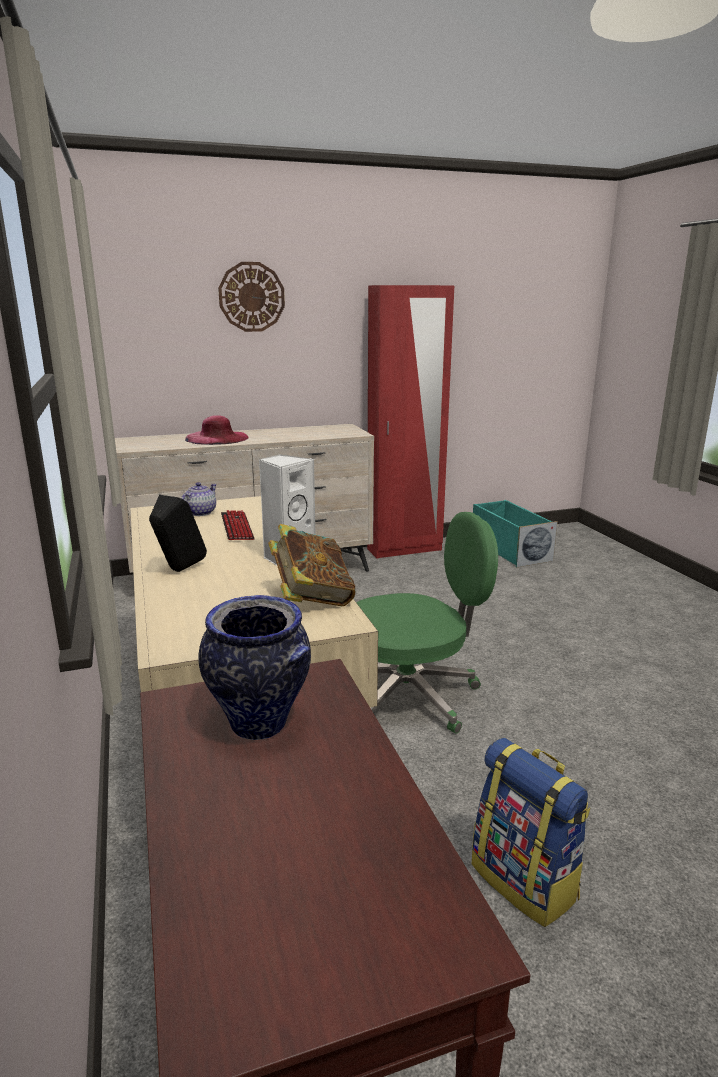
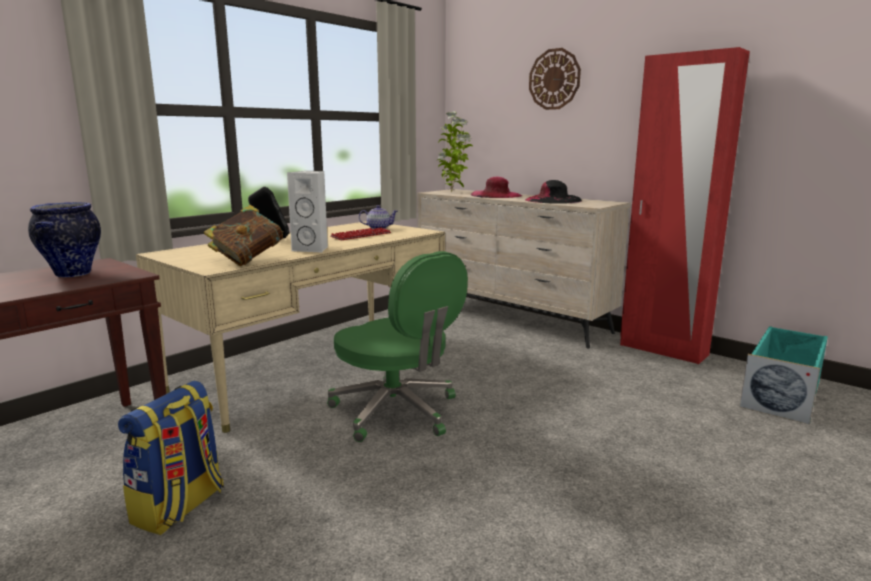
camera: 60 degrees right, 5 degrees down
(149, 443) = (452, 192): none -> potted plant
(296, 433) = (553, 200): none -> black hat

